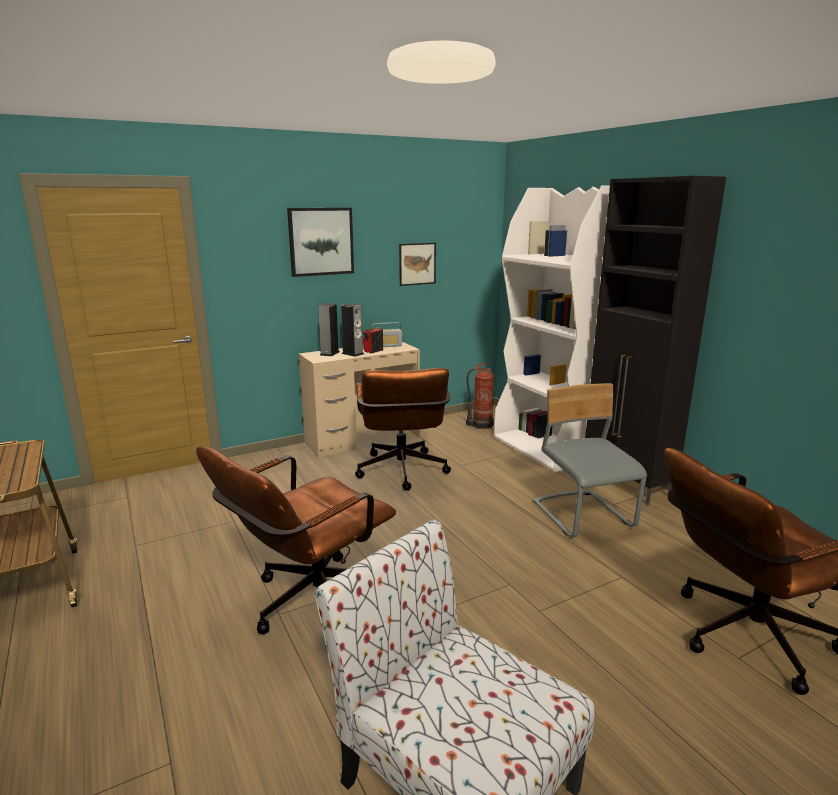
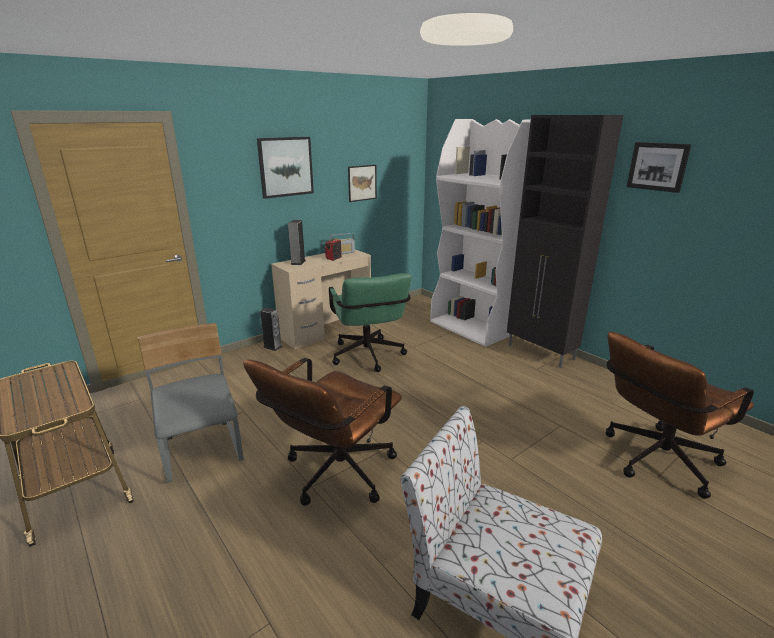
camera: 10 degrees left, 5 degrees up
(352, 353) = (317, 261): speaker -> speaker (272, 347)
(402, 473) = (369, 358): brown office chair -> green office chair
(481, 425) = (416, 312): fire extinguisher -> none
(583, 515) = (517, 380): grey chair -> grey chair (203, 451)
(771, 241) = (657, 166): none -> picture

